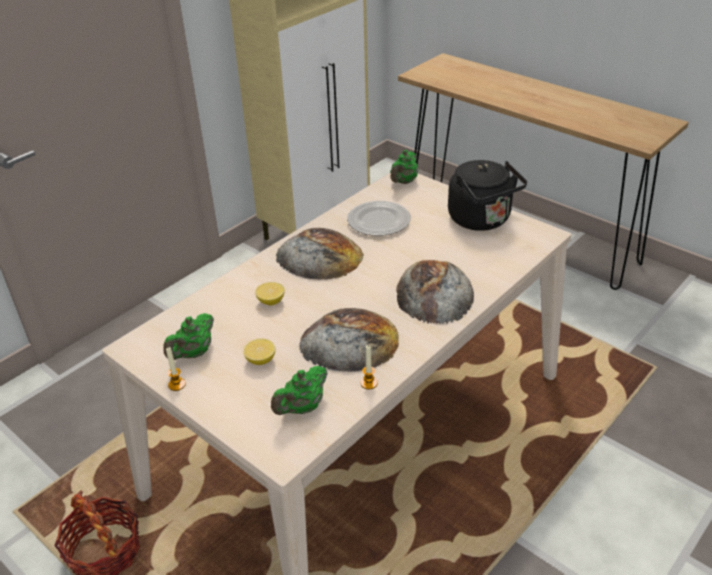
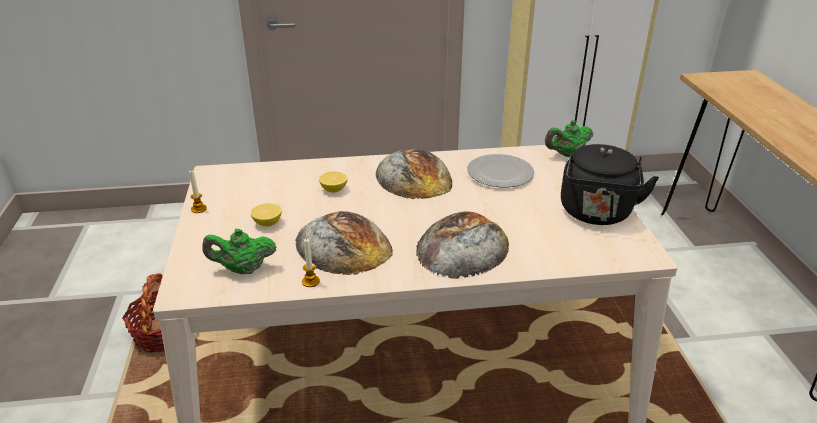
camera: 40 degrees right, 5 degrees down
(194, 353) = (237, 196): green teapot -> none

